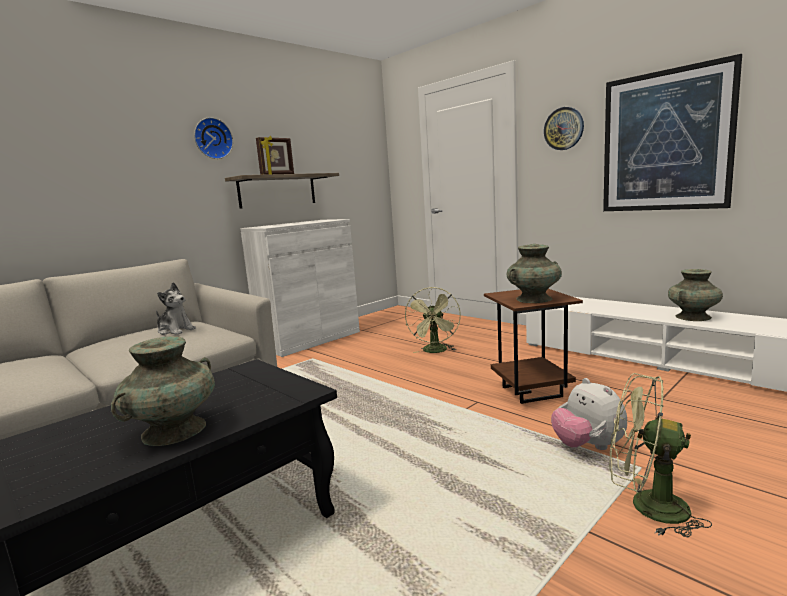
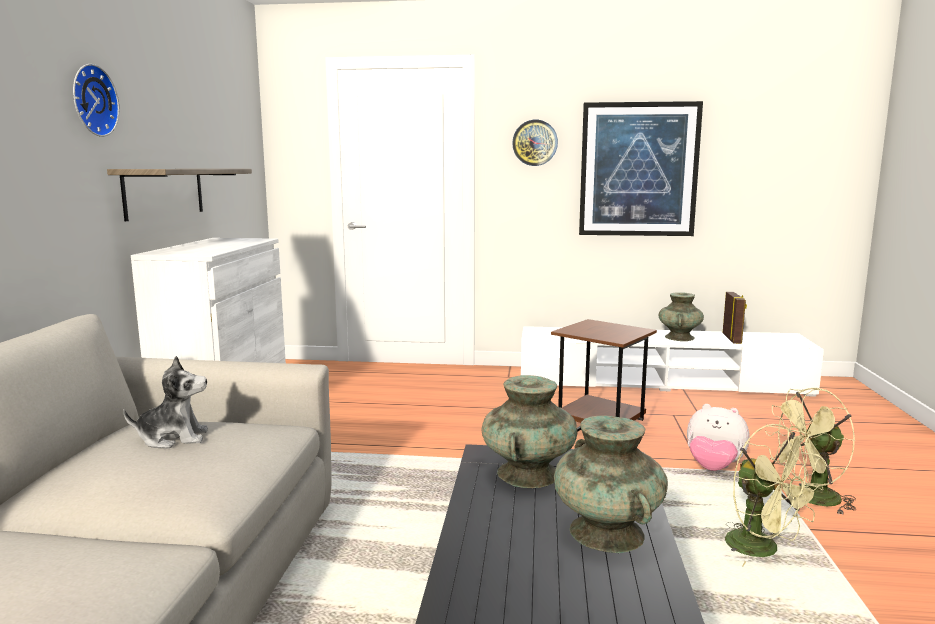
camera: 40 degrees left, 0 degrees up
(278, 175) = (182, 168): picture frame -> picture frame (732, 339)
(435, 351) = (436, 410): green fan -> green fan (763, 550)
(534, 299) = (616, 333): turquoise vase -> turquoise vase (528, 473)

